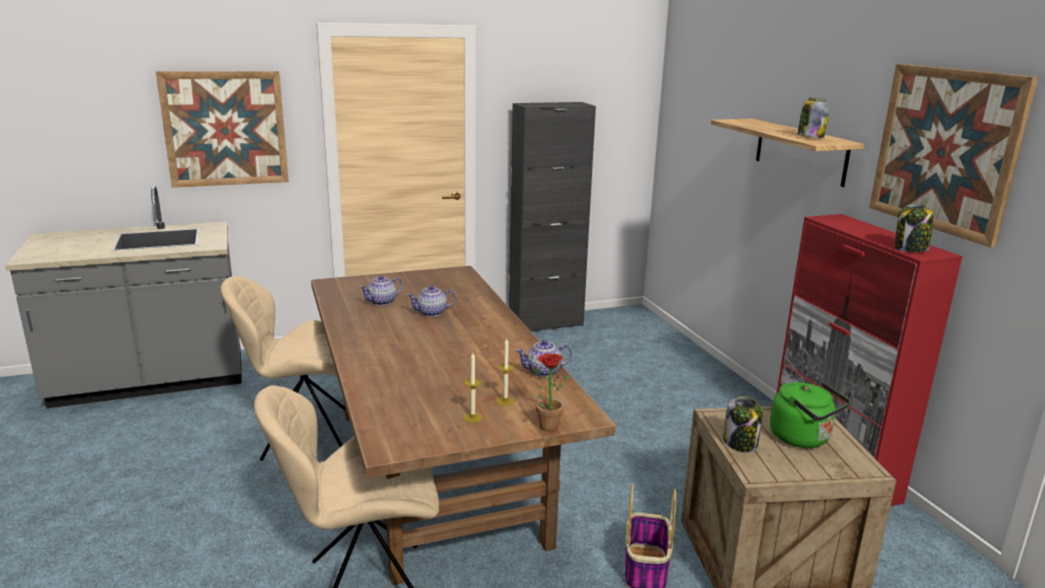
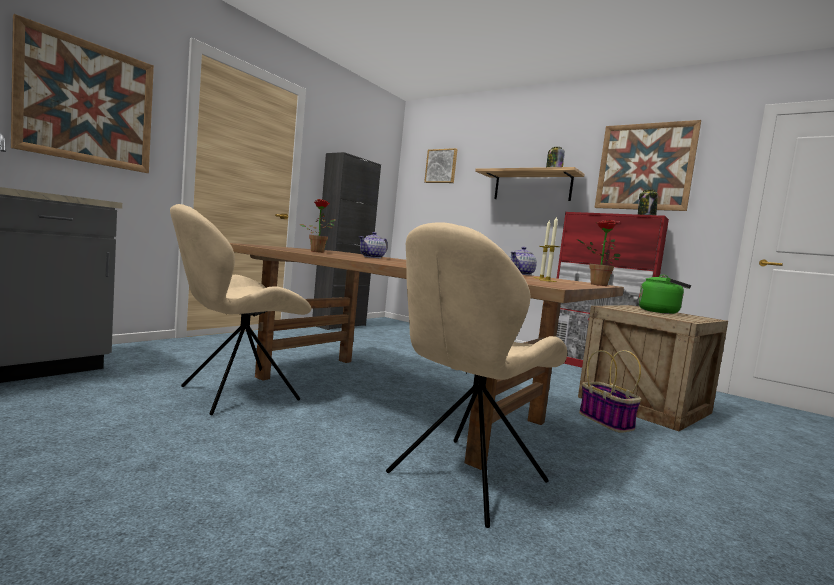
camera: 35 degrees left, 15 degrees down
(382, 302) = (318, 252): teapot -> potted plant
(703, 92) = (441, 166): none -> picture
(740, 443) = (646, 313): jar -> none

